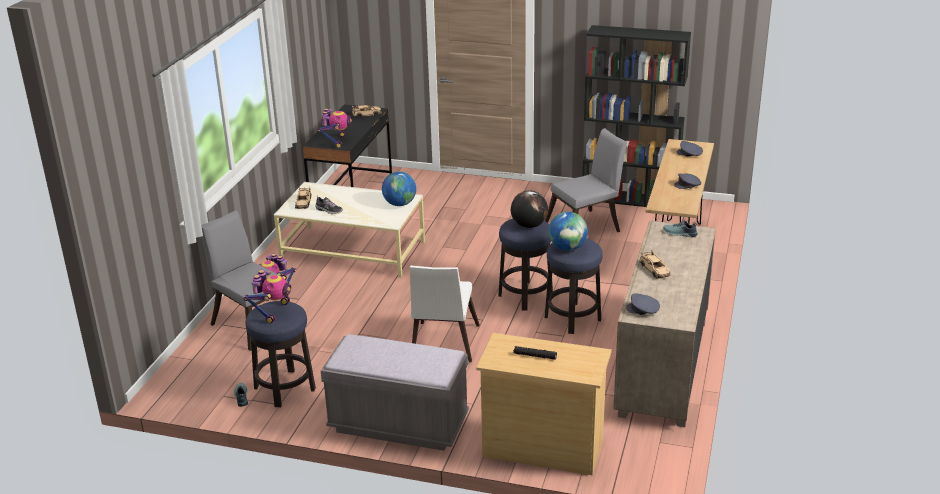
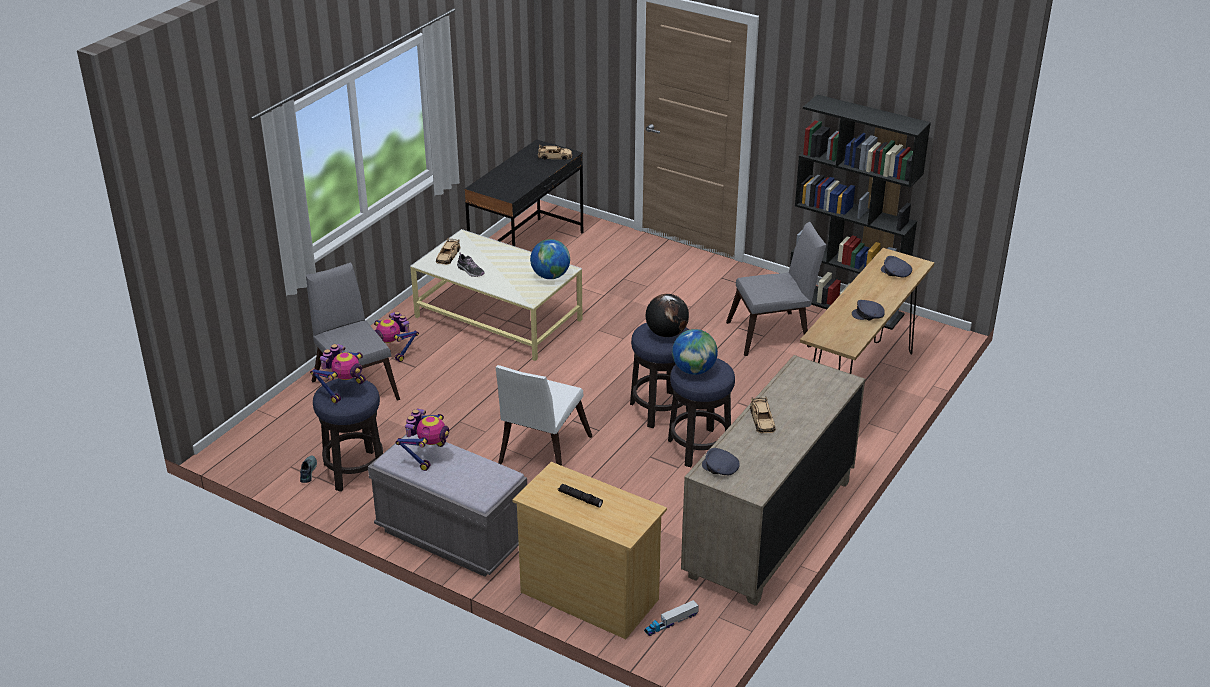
camera: 15 degrees right, 5 degrees up
(336, 141) = (503, 188): toy robot -> toy robot (427, 455)
(623, 455) = (671, 623): none -> toy truck
(679, 234) = (818, 379): shoe -> none

